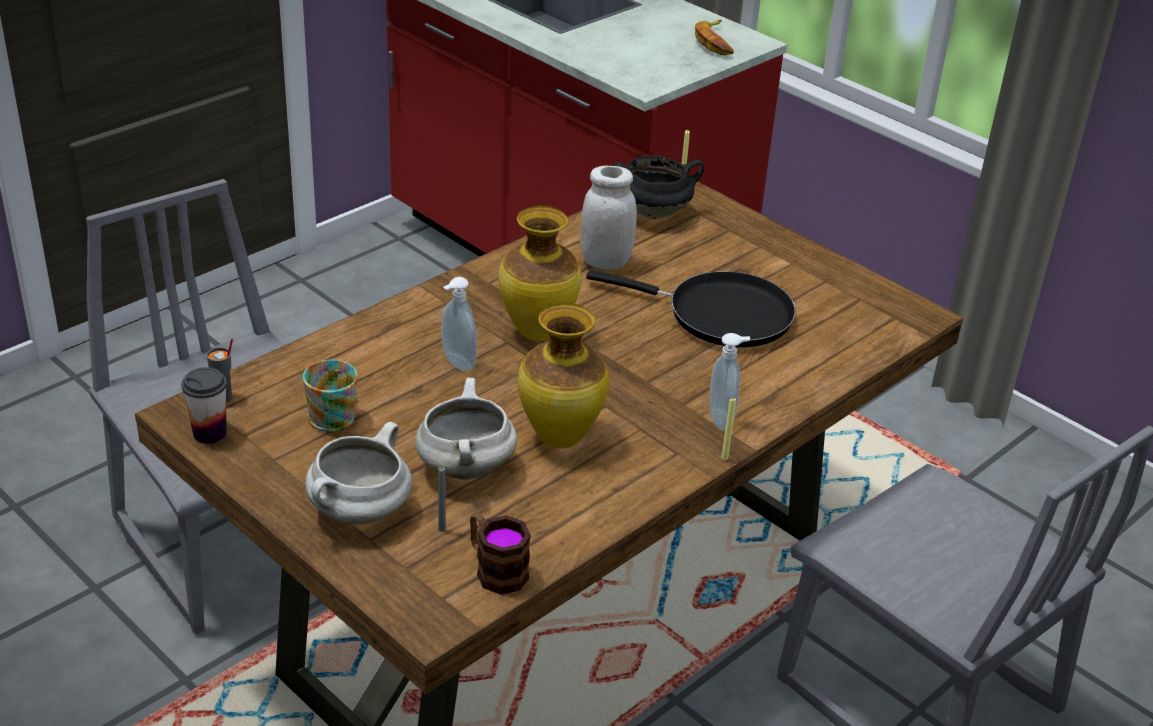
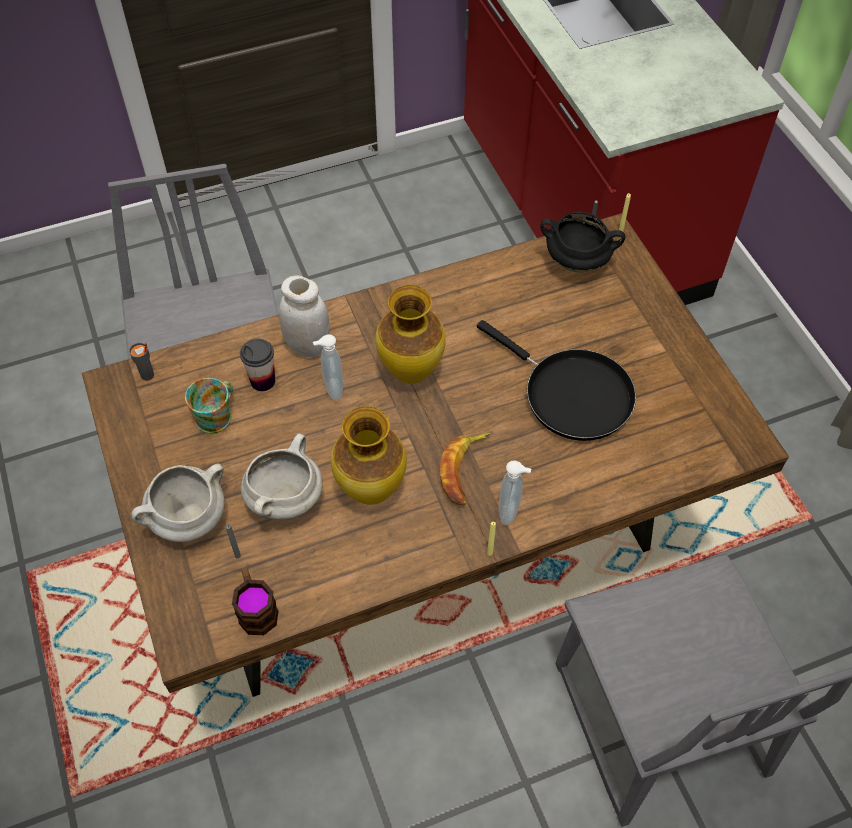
camera: 25 degrees right, 20 degrees up
(210, 433) = (122, 408): cup -> cup (263, 381)
(605, 262) = (506, 308): white jar -> white jar (308, 345)
(715, 42) = (716, 87): banana -> banana (464, 471)

